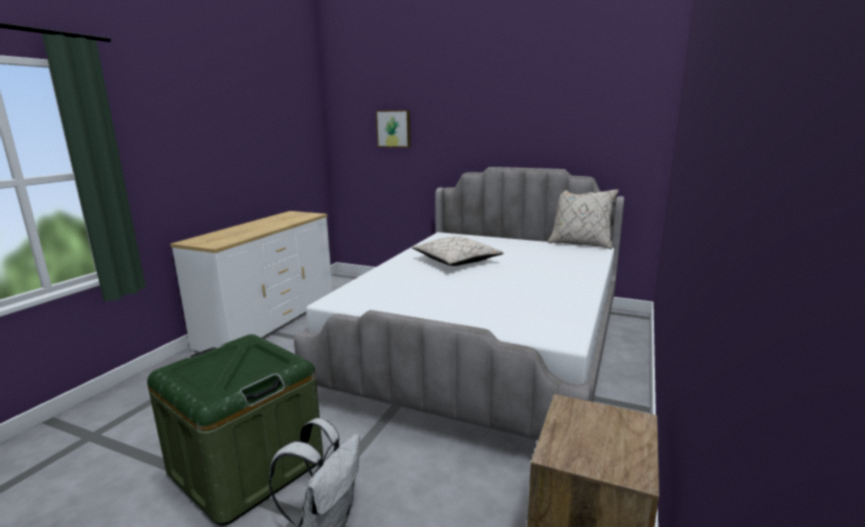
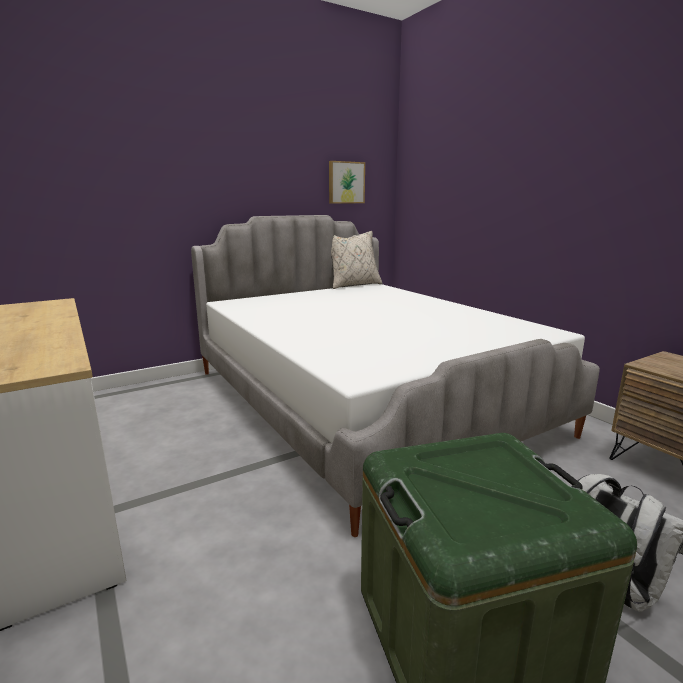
camera: 55 degrees left, 0 degrees up
(394, 128) = (104, 167): picture -> picture (346, 182)
(456, 261) = (321, 316): beige pillow -> none

